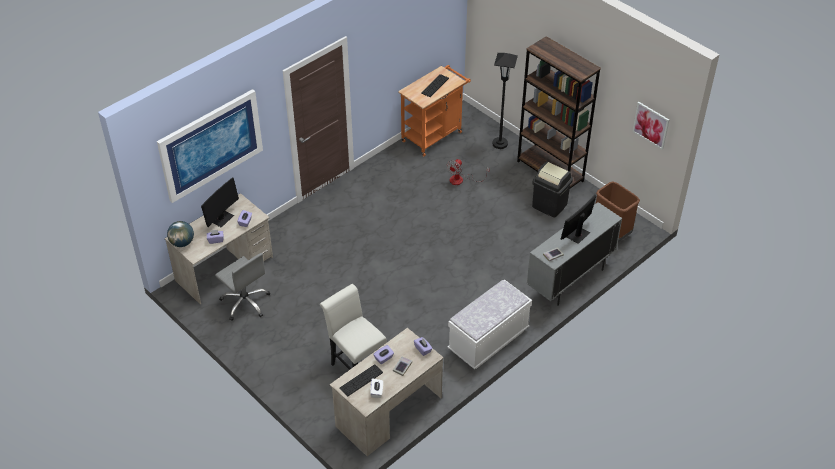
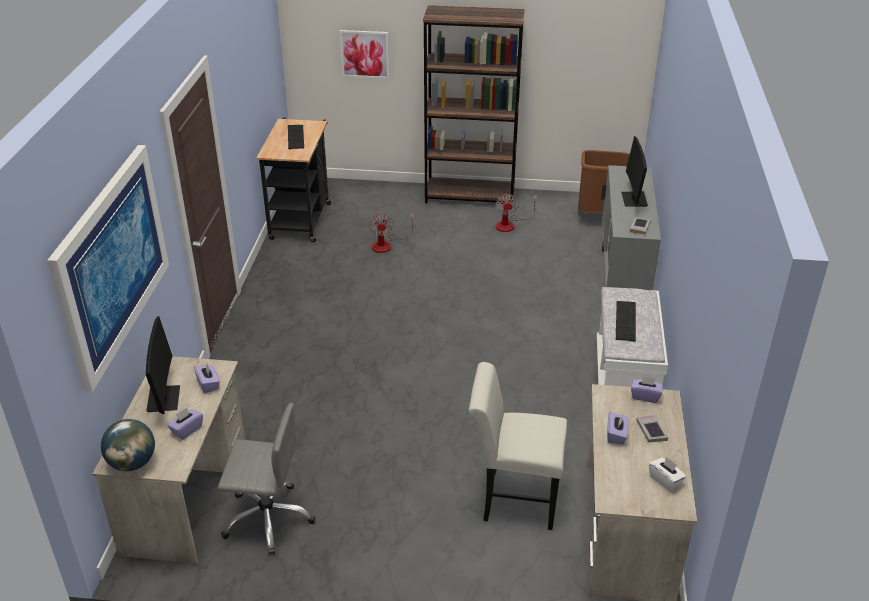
camera: 40 degrees left, 10 degrees down
(361, 381) = (628, 480): keyboard -> keyboard (627, 321)
(434, 134) = (301, 218): orange cart -> black cart
(500, 144) = (386, 196): black floor lamp -> none
(549, 205) = (510, 224): black trash can -> fan
(651, 125) = (609, 56): picture -> picture (365, 54)

